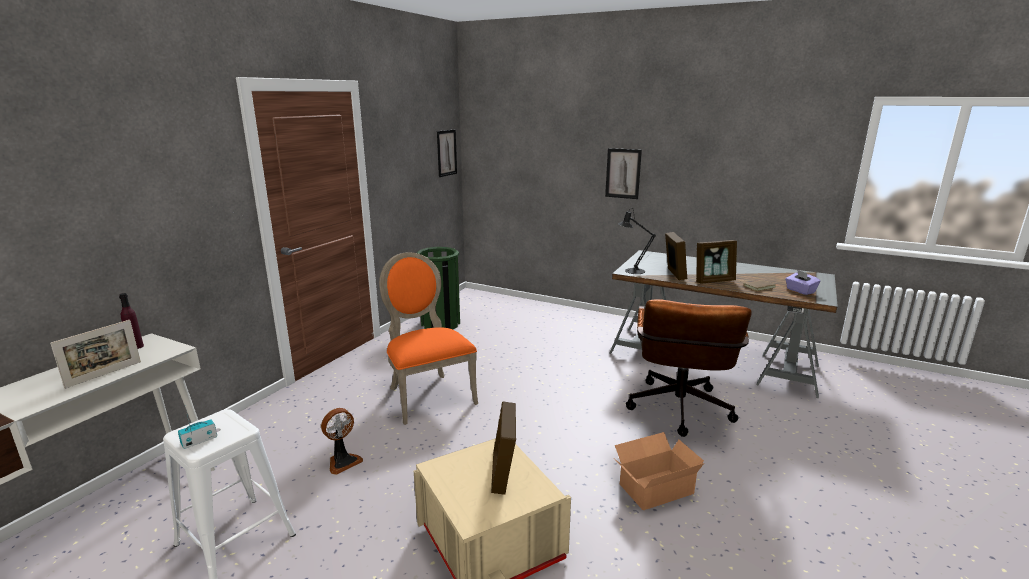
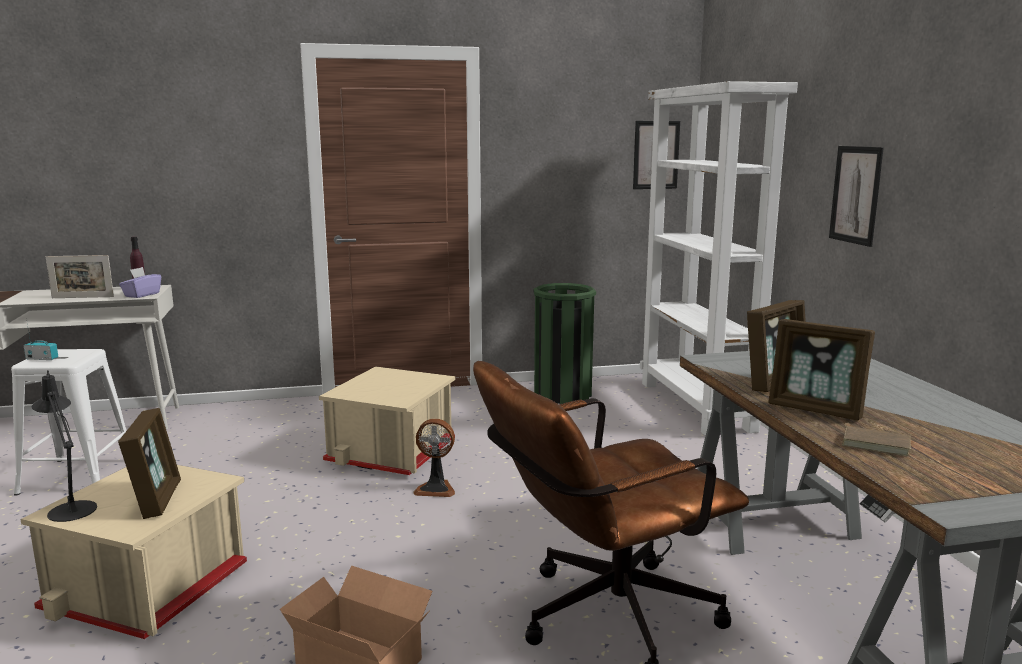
camera: 50 degrees right, 5 degrees down
(343, 462) = (225, 466): fan -> fan (436, 489)
(428, 395) = (393, 451): orange chair -> beige storage box
(503, 473) = (156, 499): picture frame -> picture frame turned 120 degrees clockwise
(513, 304) = (697, 406): none -> white bookcase
(632, 271) = (719, 361): black table lamp -> black table lamp (71, 508)
(800, 291) = (953, 480): purple tissue box -> purple tissue box (142, 295)

